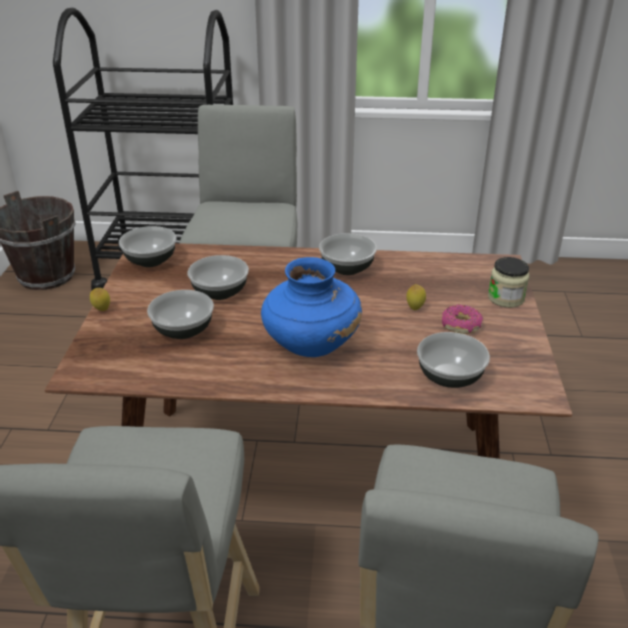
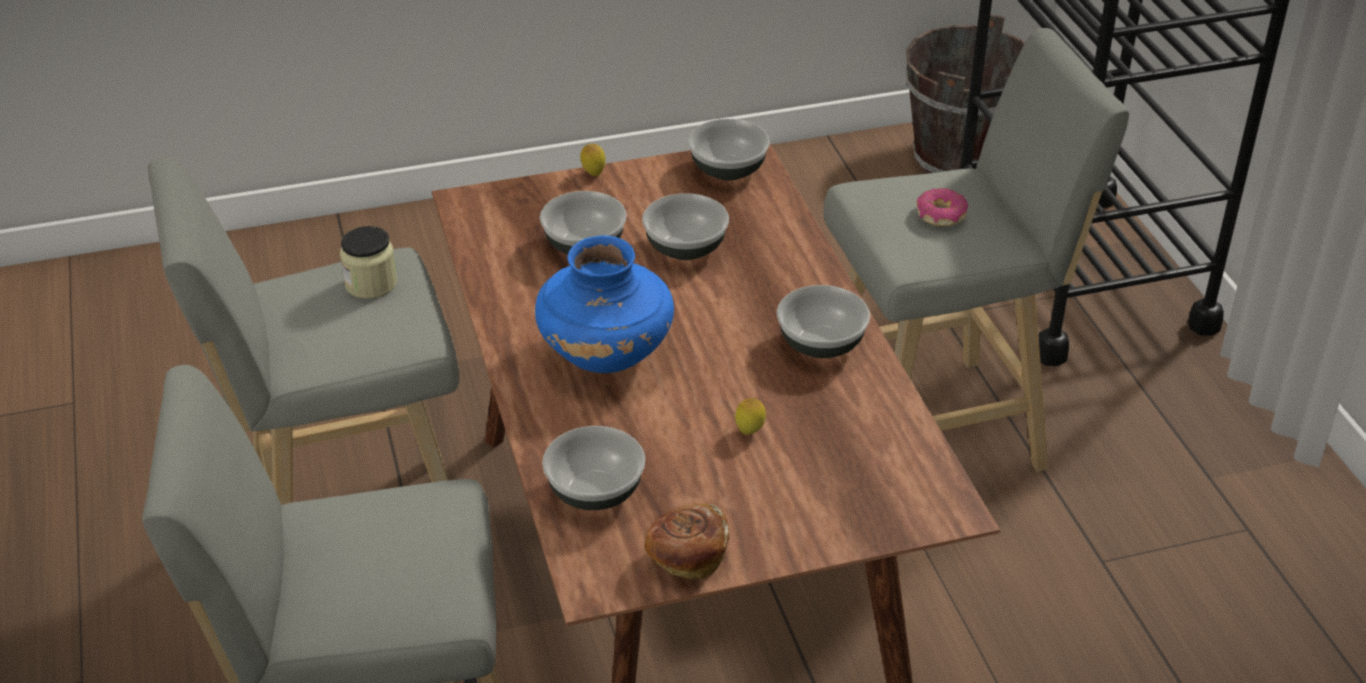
camera: 70 degrees right, 5 degrees up
(461, 325) = (728, 486): donut -> donut (940, 215)
(506, 298) = (836, 525): jar -> jar (371, 284)
(521, 353) = (687, 557): none -> bread

